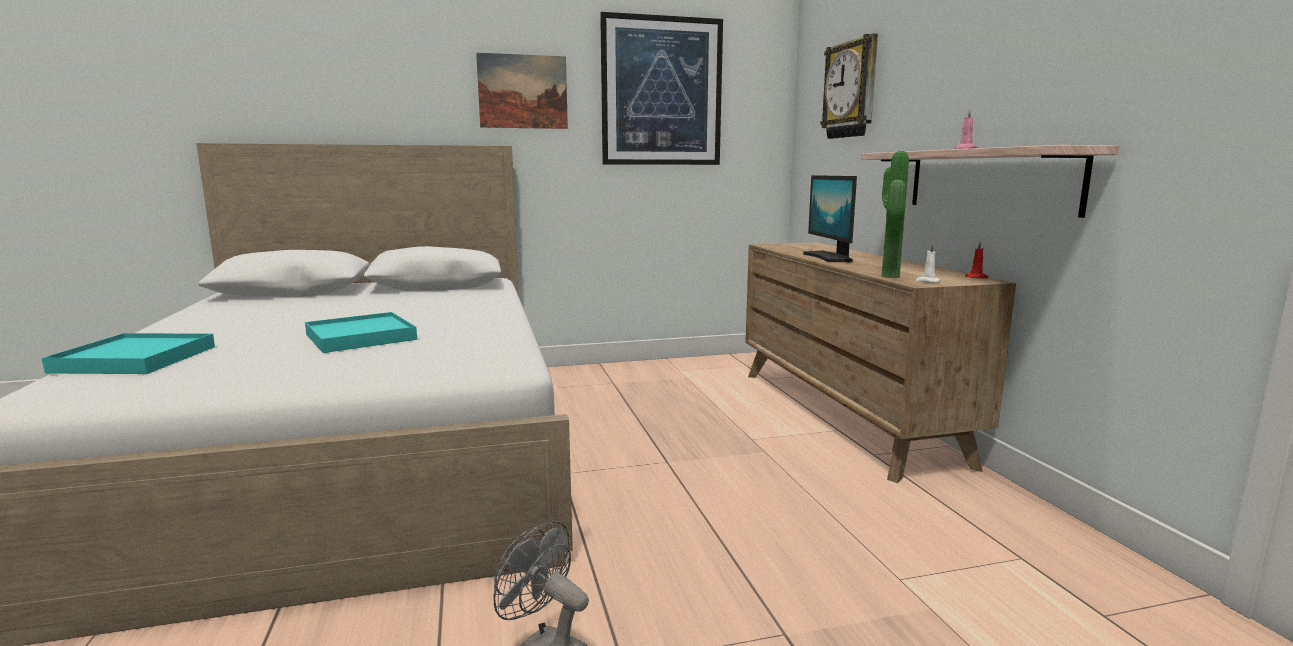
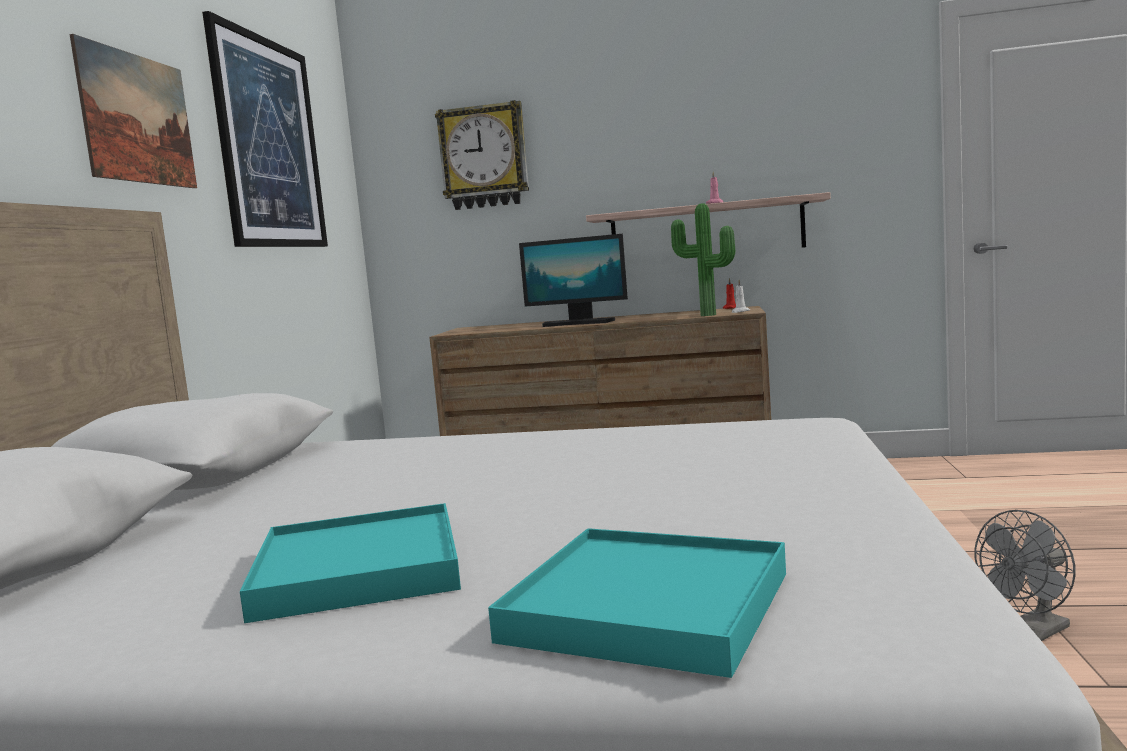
camera: 65 degrees left, 5 degrees down
(360, 337) = (608, 479): turquoise tray -> turquoise tray (358, 570)

